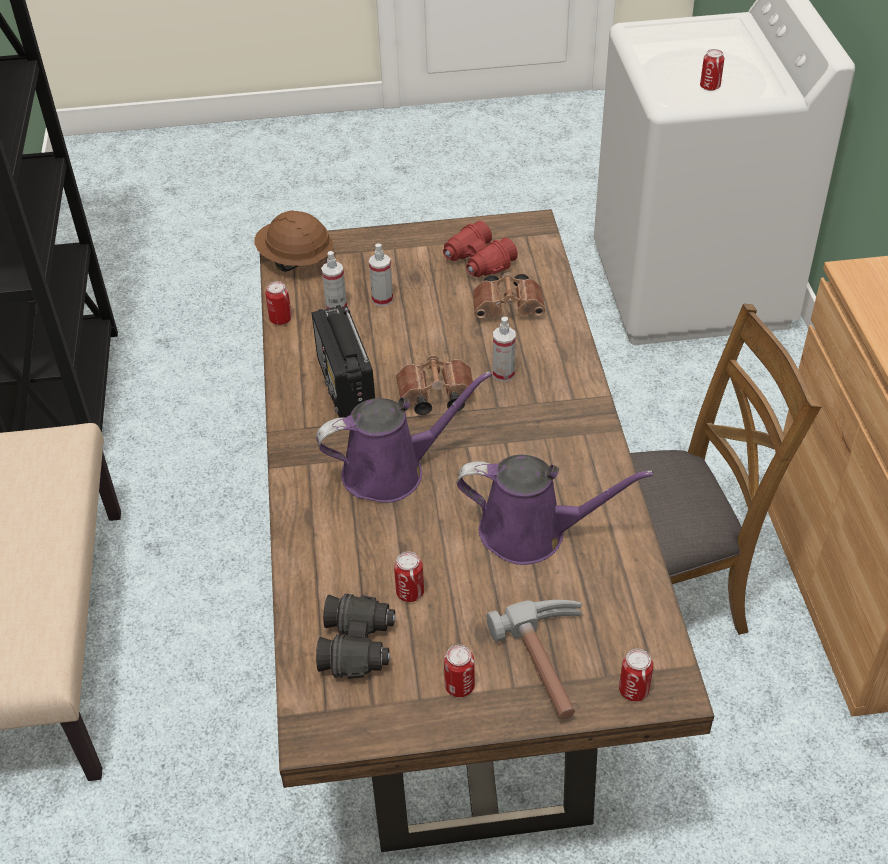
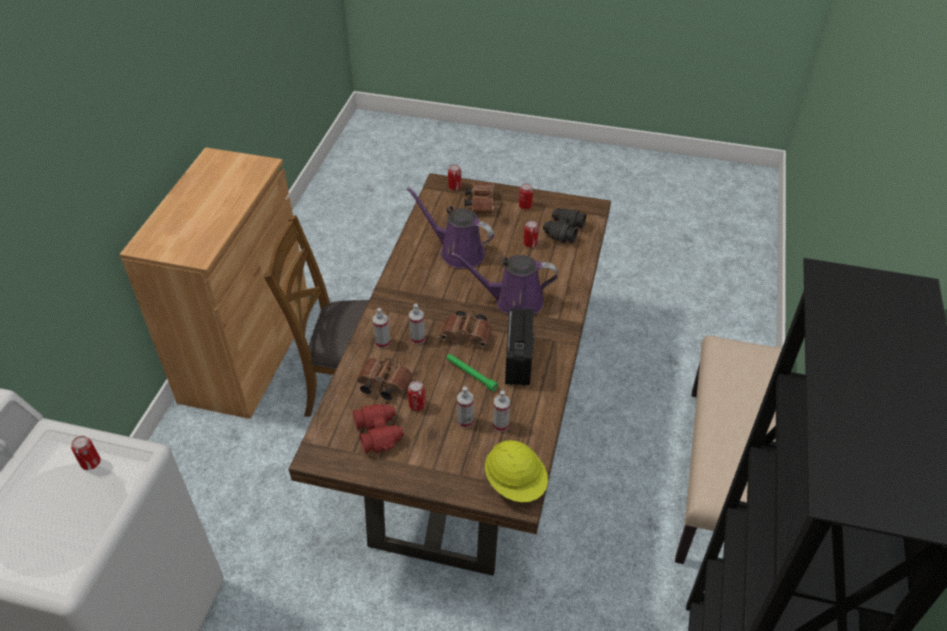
camera: 160 degrees left, 0 degrees up
(280, 319) = (544, 428): can -> can (417, 405)
(295, 261) = (515, 483): brown hard hat -> yellow hard hat
(403, 350) = (471, 374): none -> green flashlight
(548, 354) = (382, 343): none -> spray bottle
(554, 663) = (481, 203): hammer -> brown binoculars

